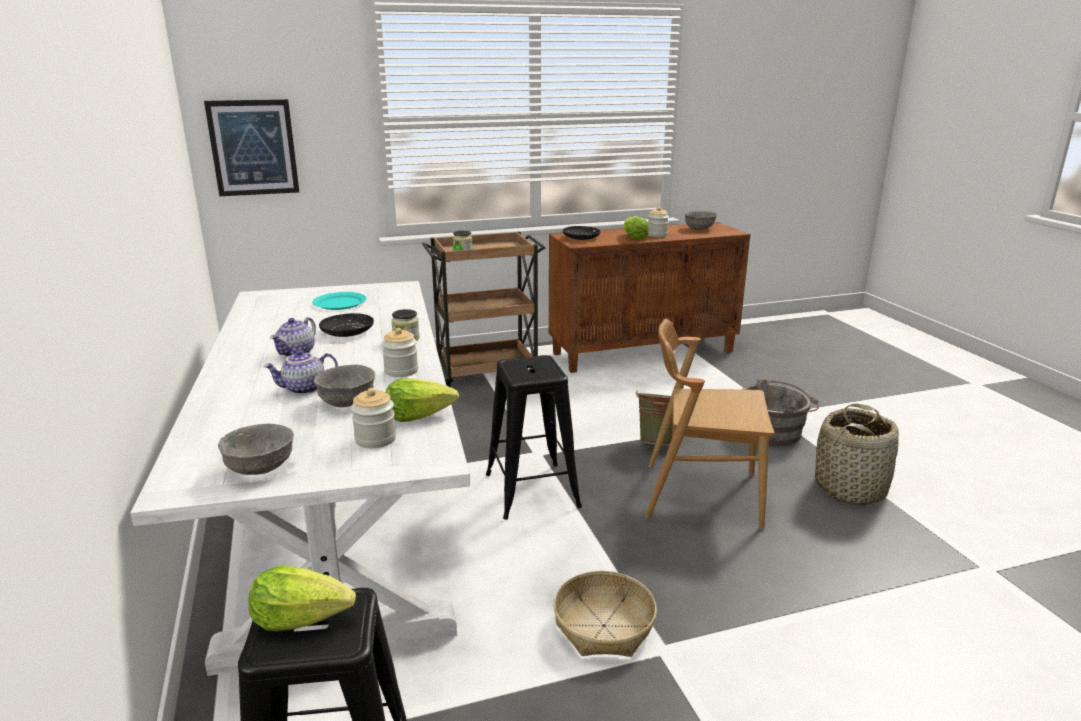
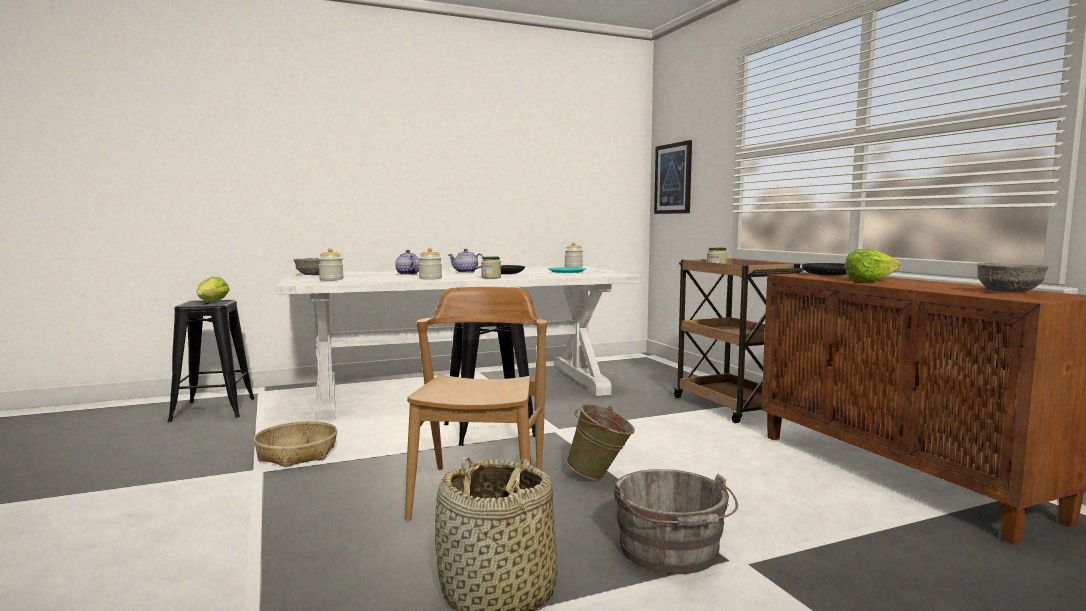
camera: 85 degrees right, 15 degrees down
(347, 402) = (385, 277): grey bowl -> none
(419, 416) = (357, 281): lettuce -> none
(657, 235) = (908, 284): jar -> jar (573, 267)

